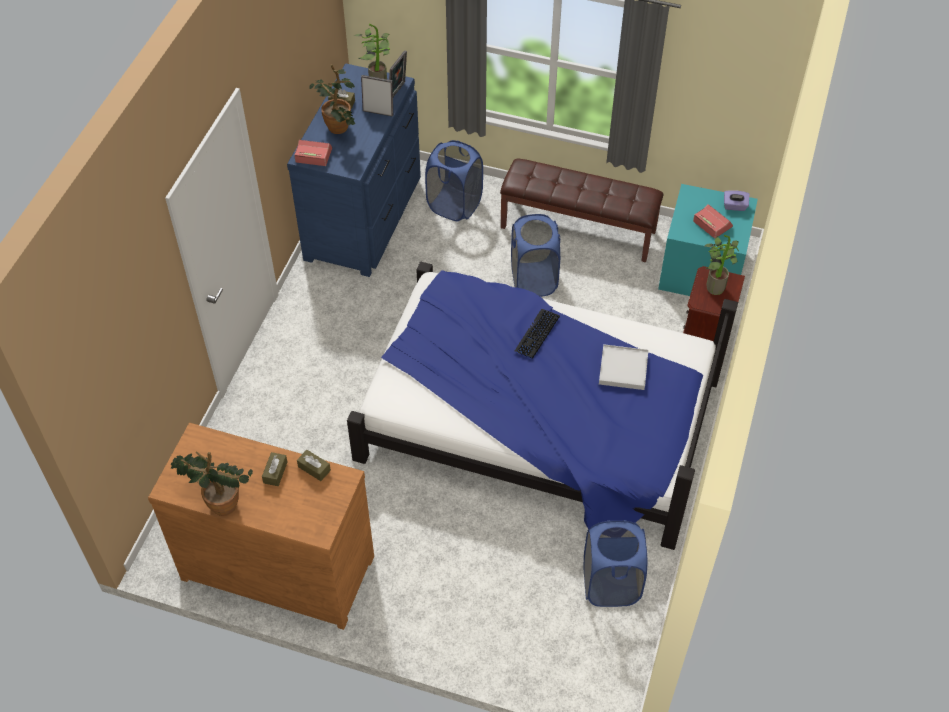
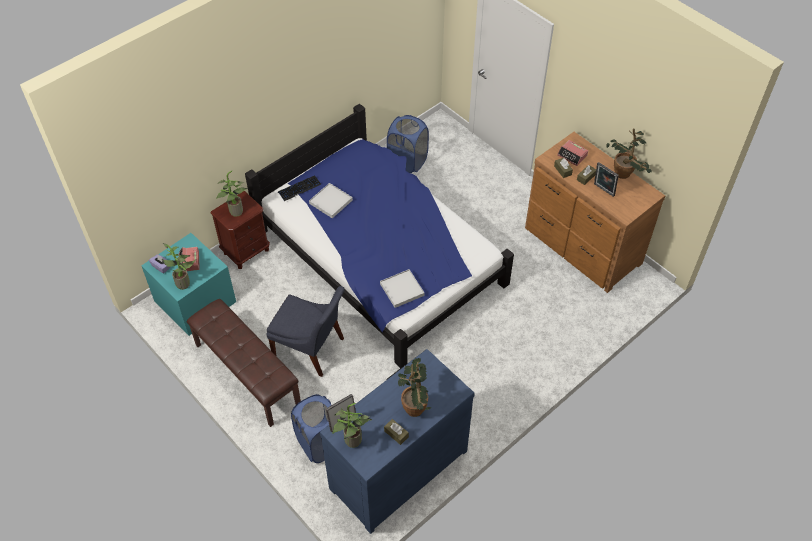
camera: 150 degrees left, 0 degrees up
(313, 155) = (449, 389): alarm clock -> alarm clock (572, 155)
(378, 111) = (372, 409): picture frame -> picture frame (603, 190)
(452, 301) = (402, 289): none -> white tray
(533, 280) = (311, 349): blue laundry basket -> blue chair
(537, 334) = (364, 243): keyboard -> keyboard (299, 188)
(693, 202) = (185, 283): none -> potted plant

